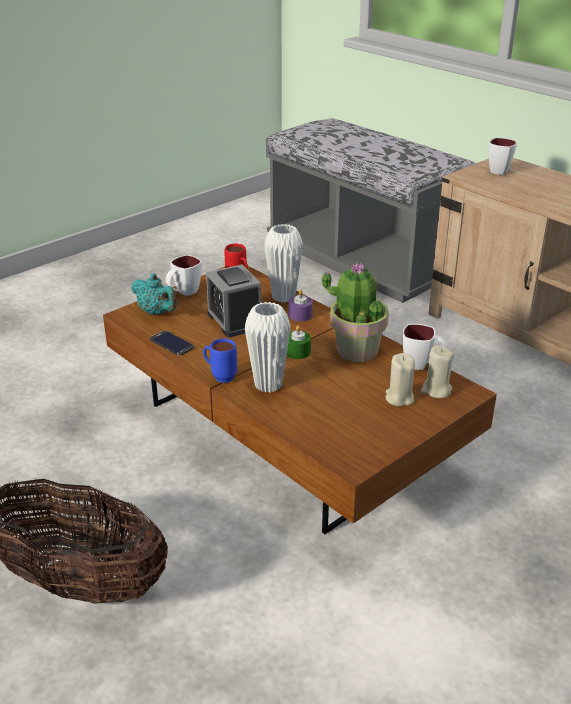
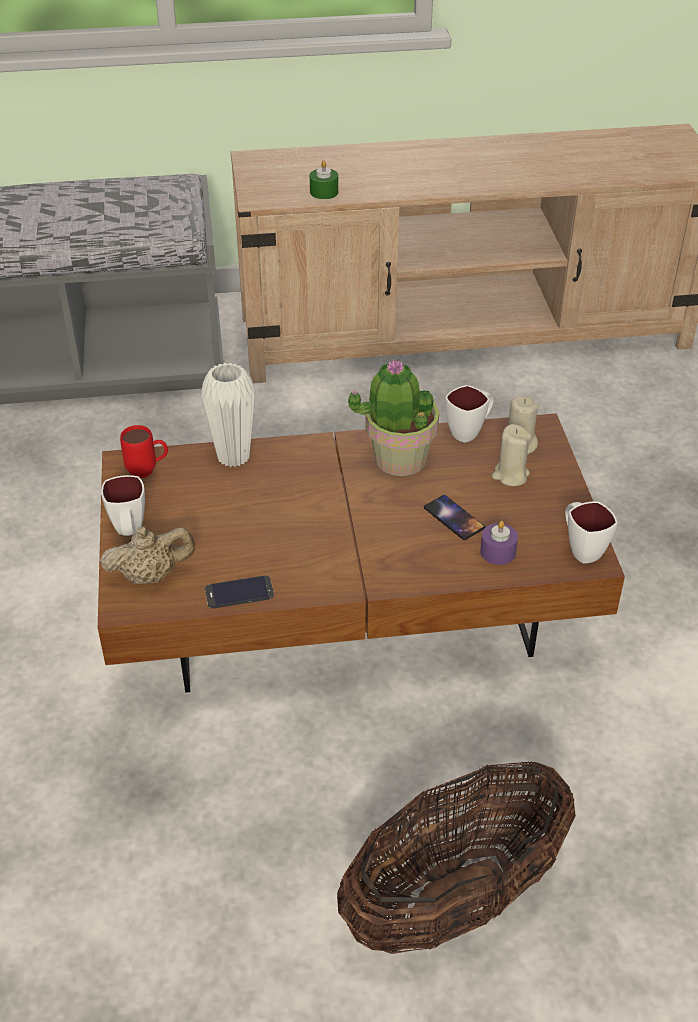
camera: 55 degrees left, 10 degrees up
(157, 313) = (151, 576): turquoise teapot -> beige teapot
(220, 376) = (351, 583): blue mug -> none
(234, 320) = (243, 518): alarm clock -> none
(268, 385) = (403, 553): white vase -> none
(297, 352) = (360, 501): green candle -> green candle (324, 192)
(300, 315) = (287, 463): purple candle -> purple candle (498, 552)
(326, 391) = (454, 518): none -> phone
(500, 170) = (273, 173): white mug -> white mug (581, 549)

